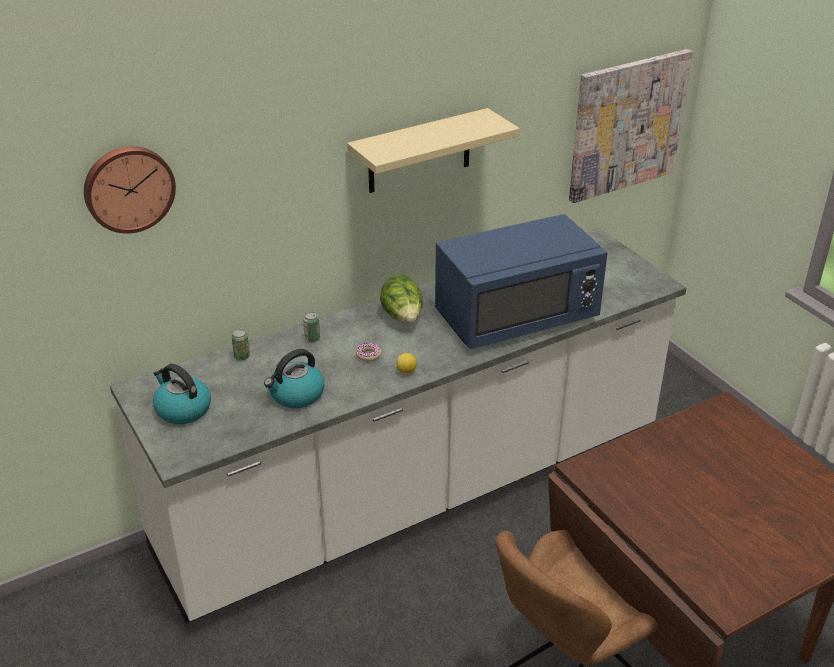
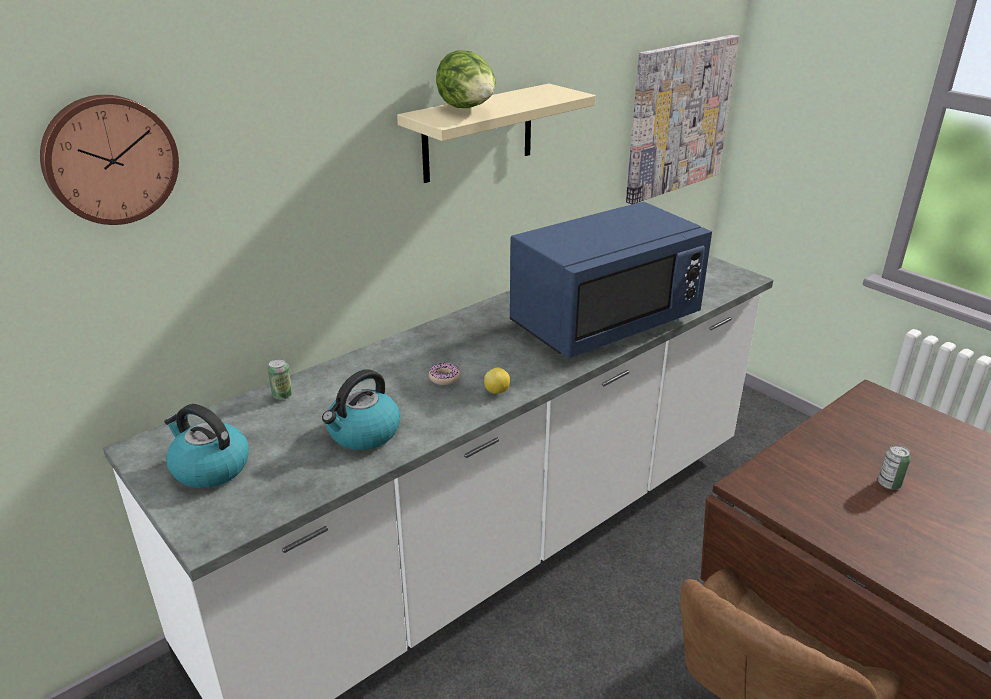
camera: 10 degrees left, 5 degrees down
(312, 339) = (369, 366): can -> can (889, 484)
(403, 317) = (473, 334): lettuce -> lettuce (468, 109)

